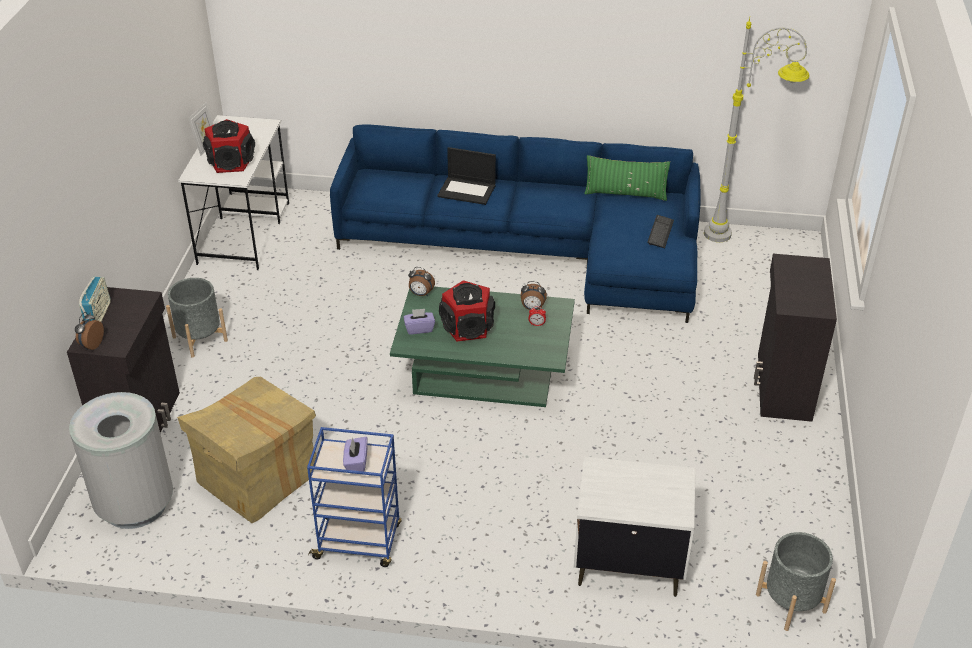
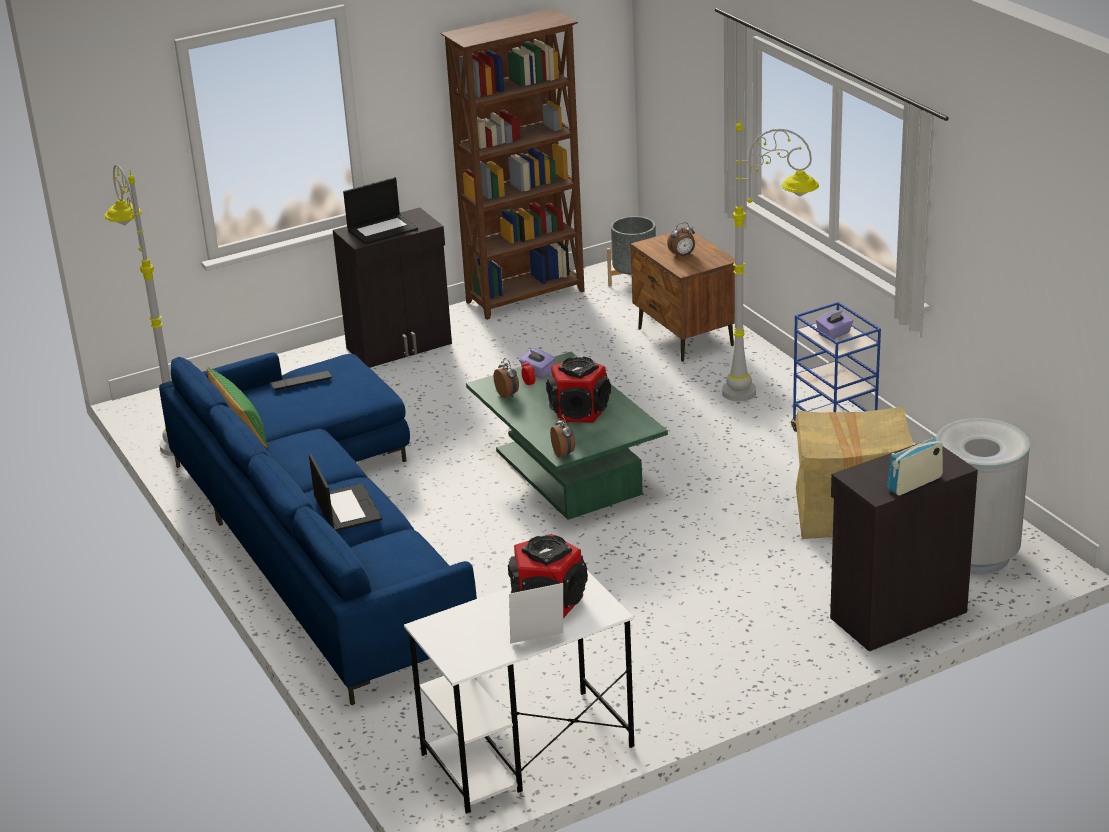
camera: 125 degrees left, 10 degrees down
(91, 345) = (949, 463): alarm clock -> alarm clock (682, 255)
(200, 339) = (745, 656): grey planter -> none
(419, 328) = (615, 431): purple tissue box -> purple tissue box (537, 372)
(468, 549) = (768, 395): none -> grey floor lamp
(628, 563) = (685, 337): white nightstand -> brown nightstand
(802, 281) = (382, 229): none -> laptop
(818, 506) = (527, 297): none -> brown bookcase

